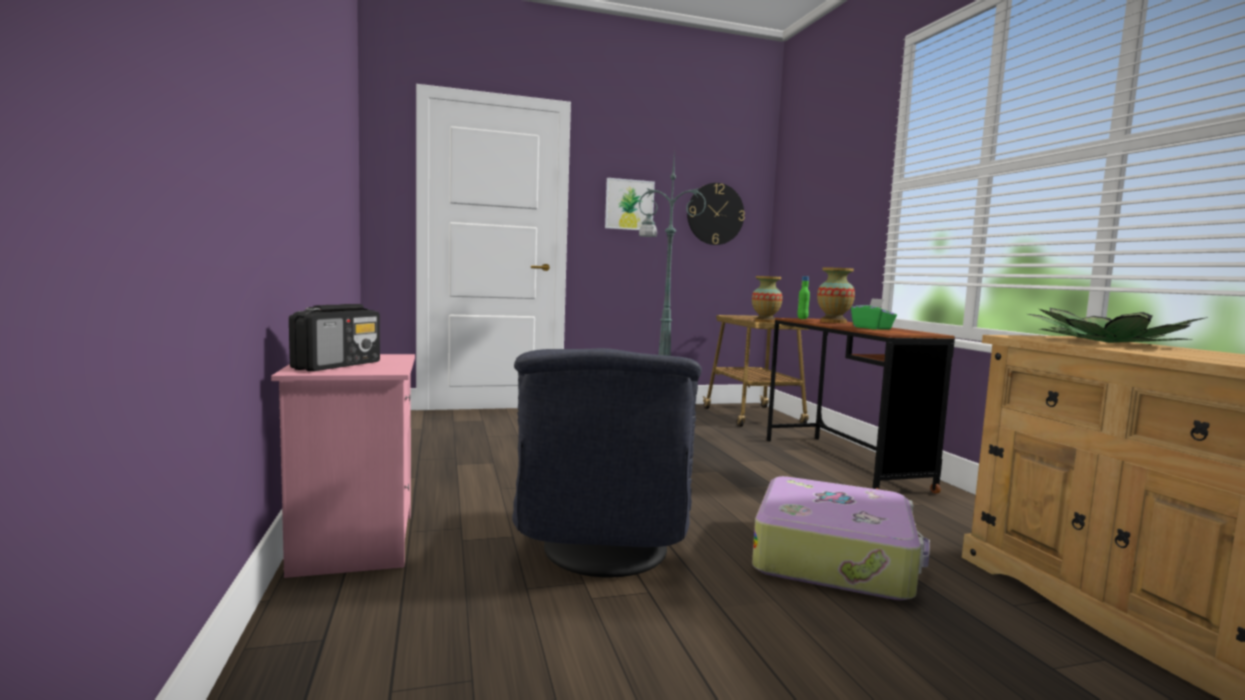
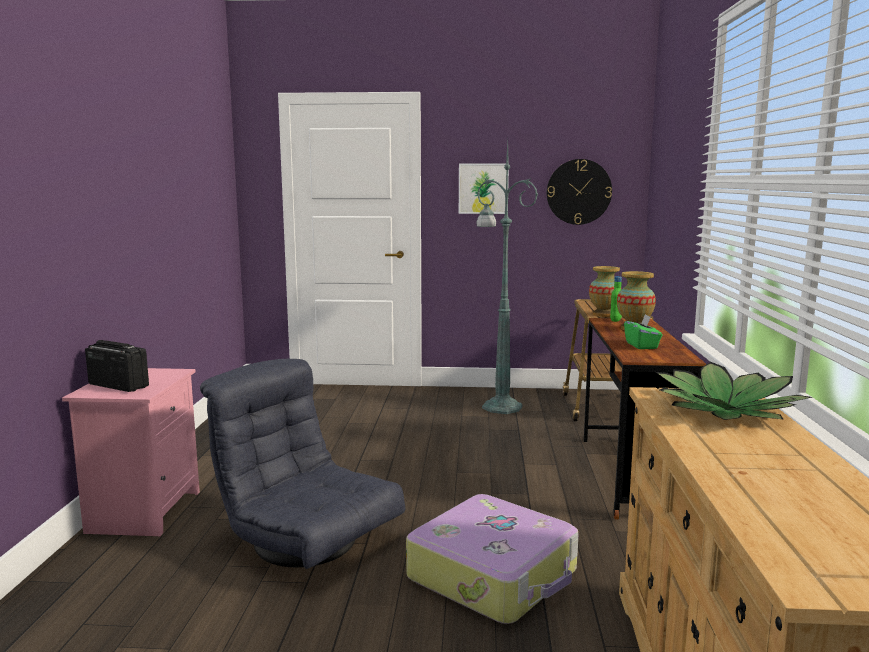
camera: 20 degrees right, 5 degrees up
(338, 365) = (118, 385): radio -> radio turned 105 degrees counterclockwise
(601, 550) = (308, 541): grey armchair -> grey armchair turned 105 degrees clockwise

